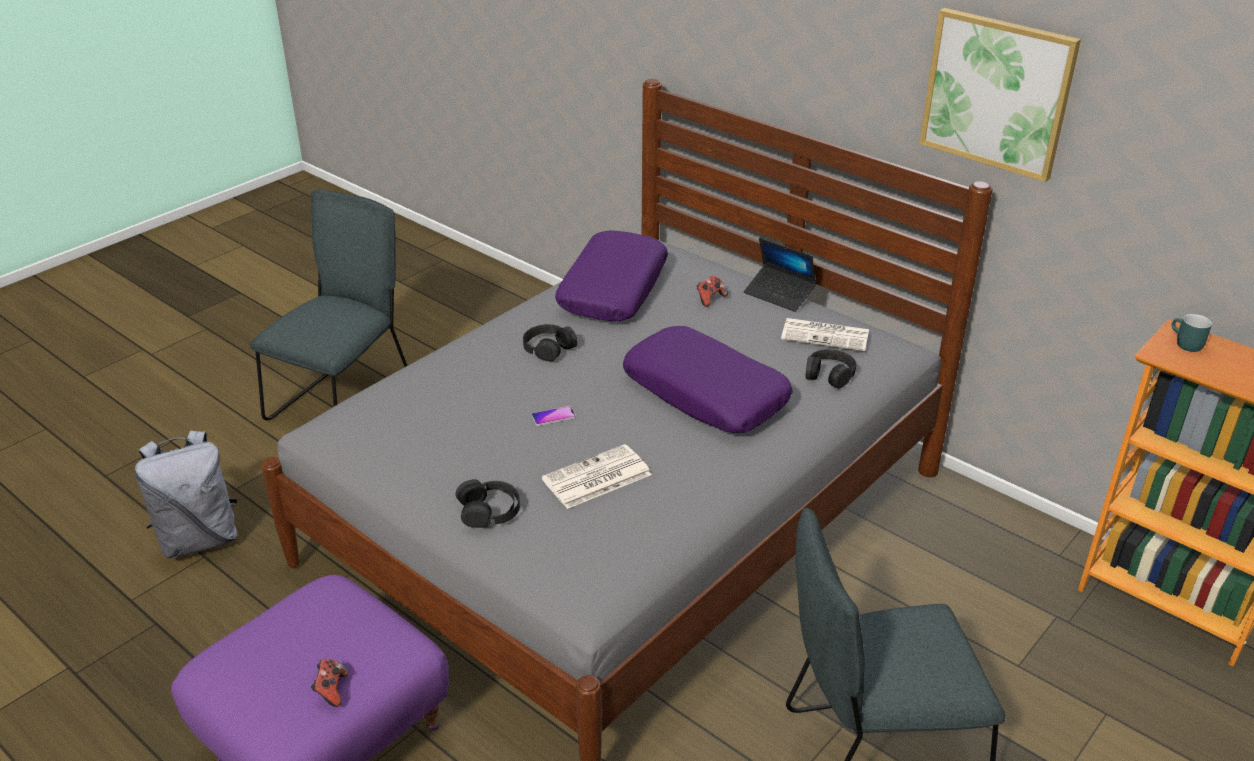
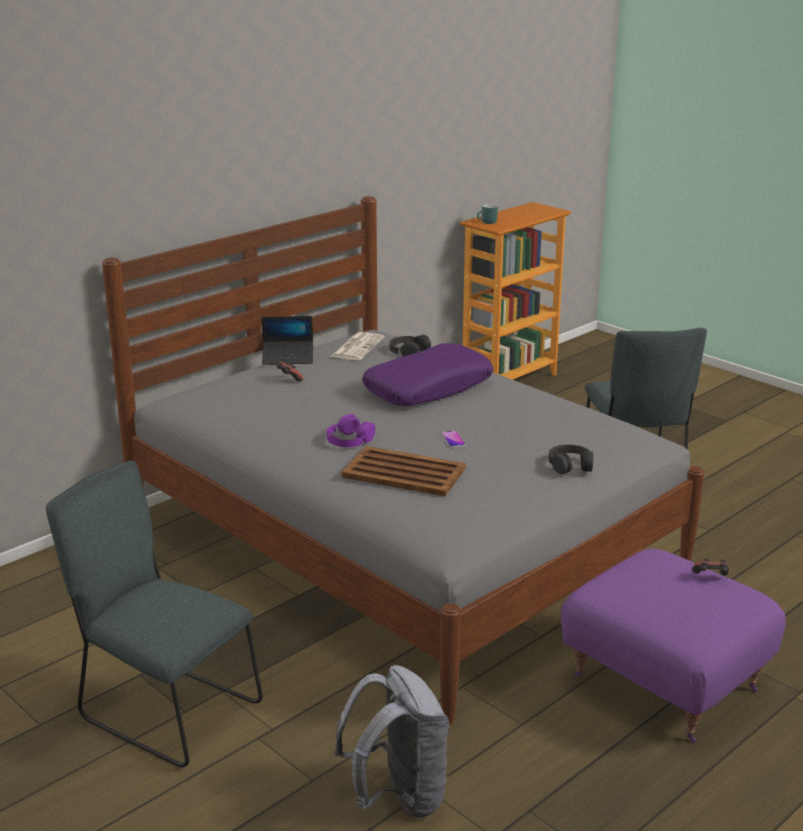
camera: 85 degrees left, 10 degrees down
(469, 386) = (403, 472): none -> brown tray
(548, 348) = (349, 440): black headphones -> purple headphones
(596, 478) = (532, 427): newspaper -> none
(612, 289) = (255, 414): purple pillow -> none
(779, 294) = (288, 358): laptop -> laptop turned 45 degrees clockwise
(997, 93) = (353, 136): picture -> none

